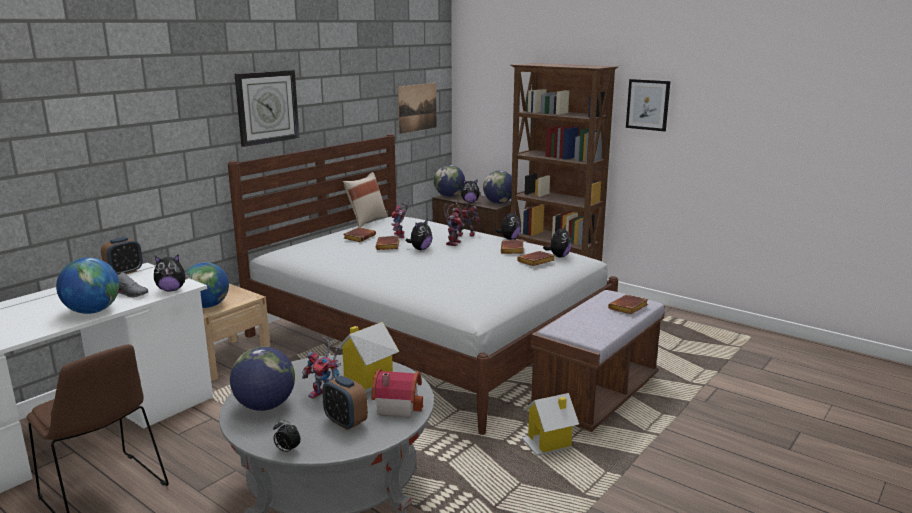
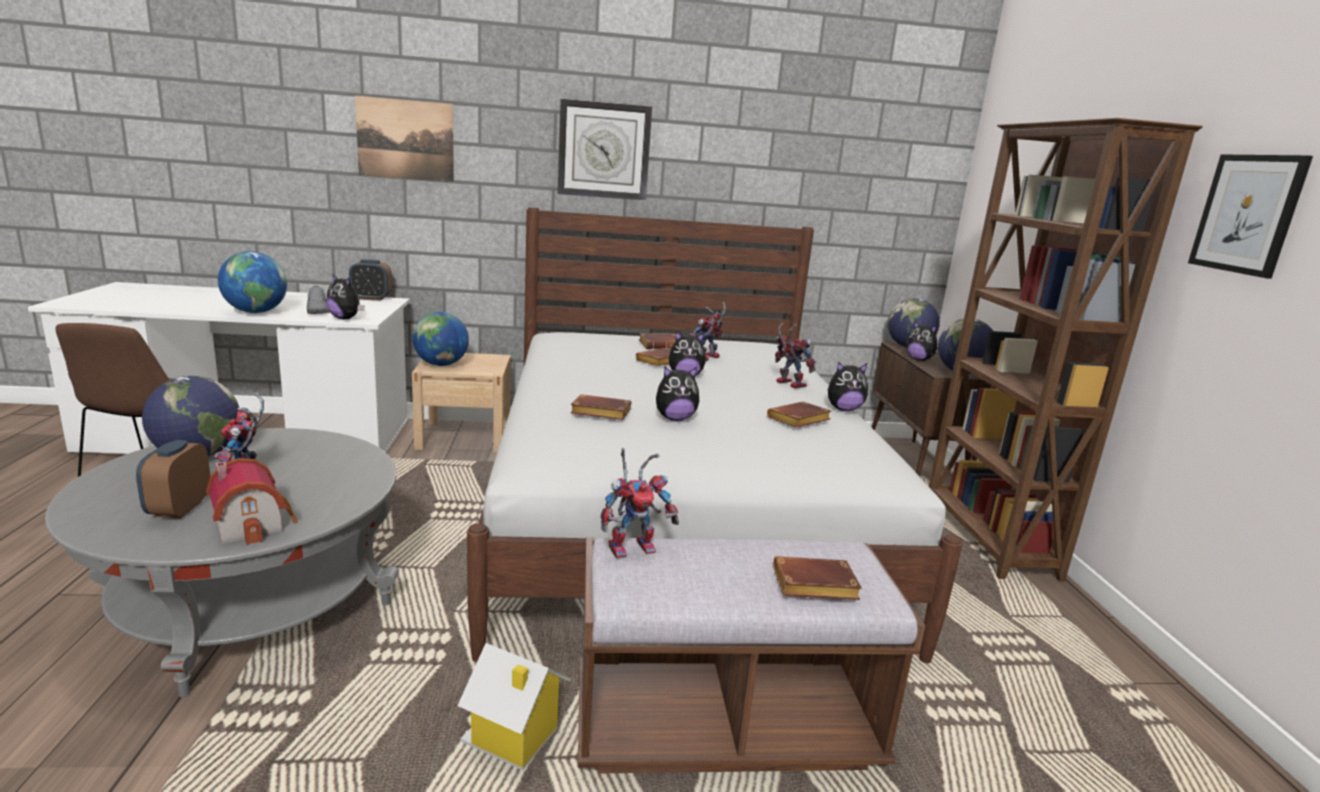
camera: 45 degrees right, 0 degrees up
(287, 450) = (78, 501): alarm clock -> none
(366, 221) = (726, 337): beige pillow -> none
(369, 380) = (320, 484): toy house -> none
(417, 107) = (881, 199): picture -> picture (405, 139)
(452, 242) = (745, 384): toy robot -> toy robot (634, 546)
(536, 262) = (787, 445): brown book -> brown book (599, 413)
(558, 256) = (851, 454): plush toy -> plush toy (675, 418)

